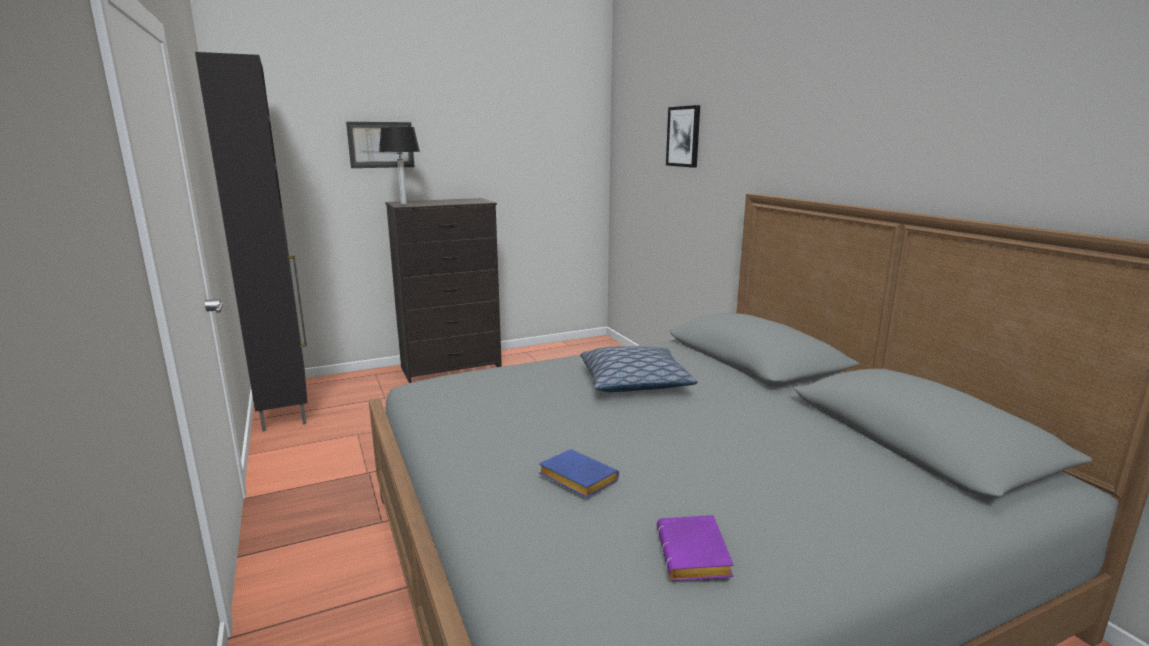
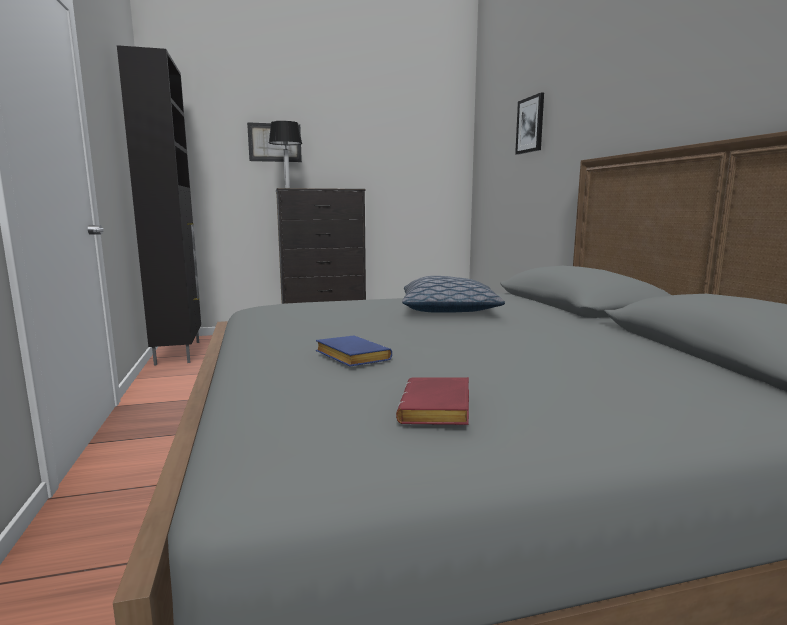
camera: 10 degrees right, 5 degrees down
(696, 556) = (438, 410): purple book -> red book

